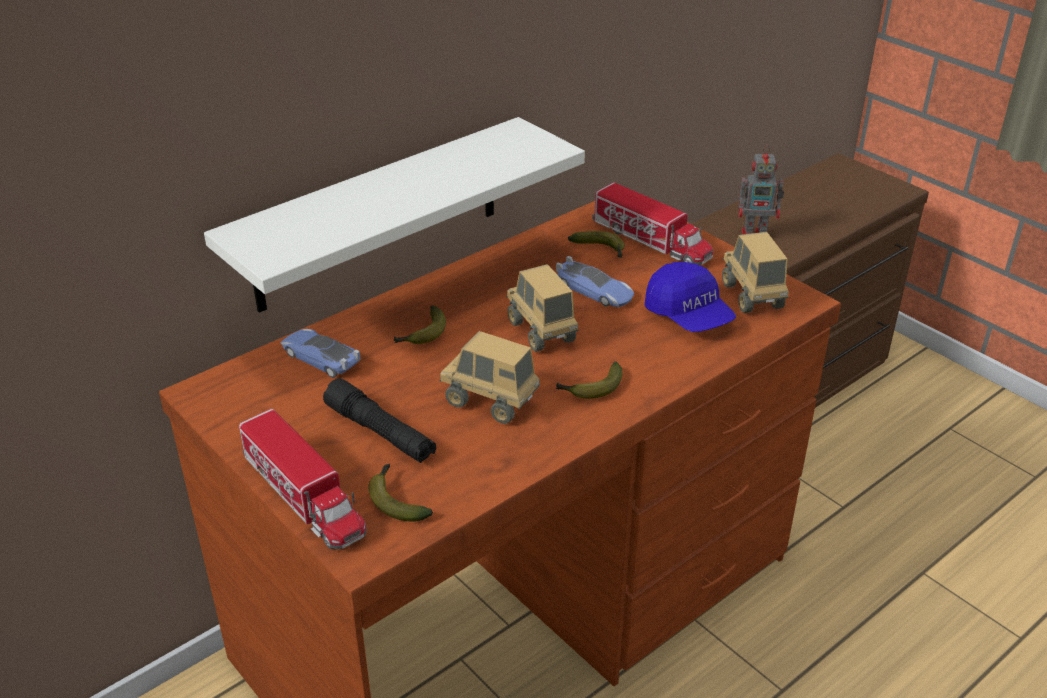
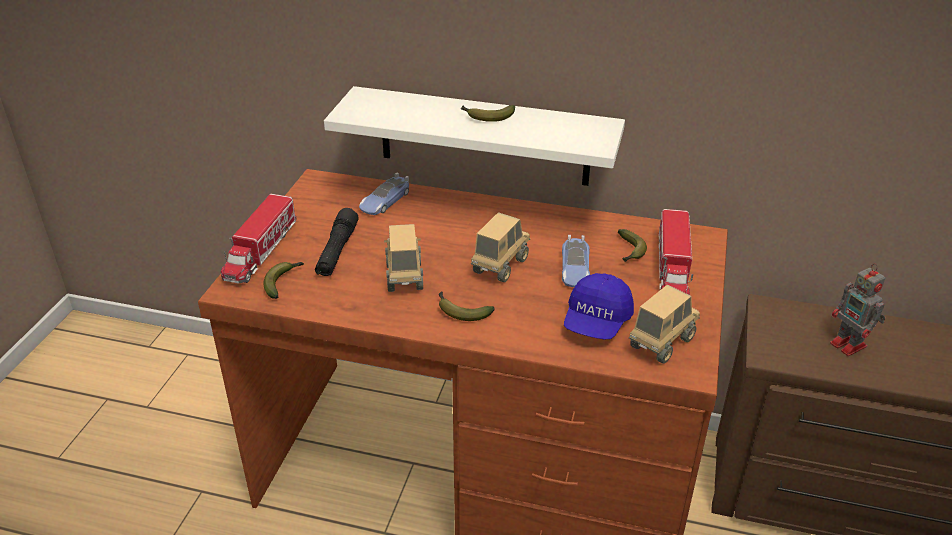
camera: 55 degrees right, 0 degrees up
(321, 358) = (385, 201): toy car -> toy car turned 150 degrees counterclockwise
(422, 335) = (446, 224): banana -> banana (486, 117)

